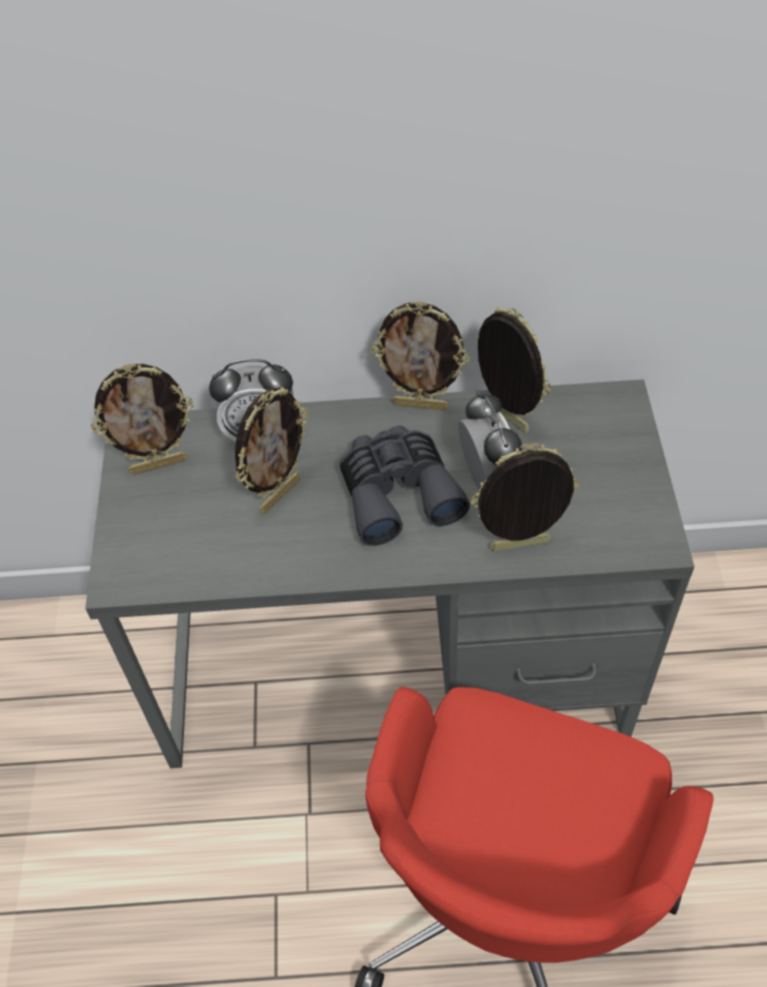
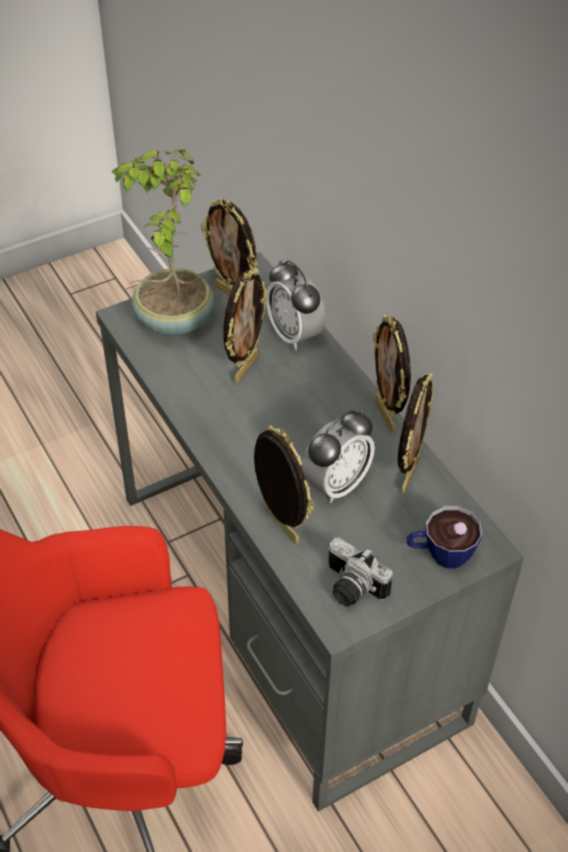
camera: 60 degrees right, 5 degrees down
(160, 536) = (172, 321): none -> potted plant
(279, 494) = (245, 367): picture frame -> picture frame turned 75 degrees counterclockwise
(398, 492) = (288, 433): grey binoculars -> none
(613, 435) = (440, 554): none -> cup
(623, 520) = (350, 588): none -> camera

